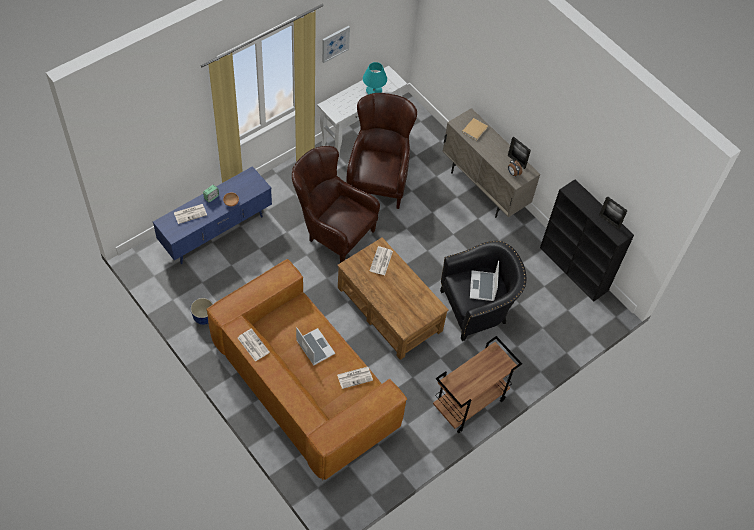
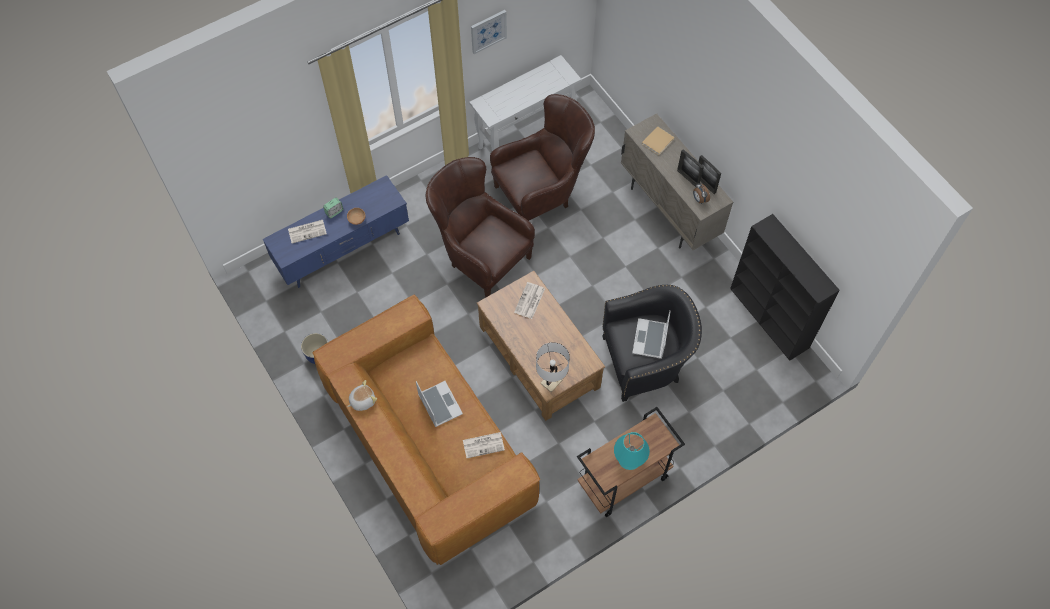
camera: 10 degrees right, 5 degrees up
(253, 345) = (362, 400): newspaper -> plush toy
(373, 91) = (539, 87): turquoise table lamp -> turquoise table lamp (629, 459)
(378, 179) = (542, 193): brown armchair -> brown armchair turned 45 degrees clockwise
(406, 324) = (551, 382): none -> white table lamp
(609, 221) = (810, 271): picture frame -> picture frame (687, 178)

